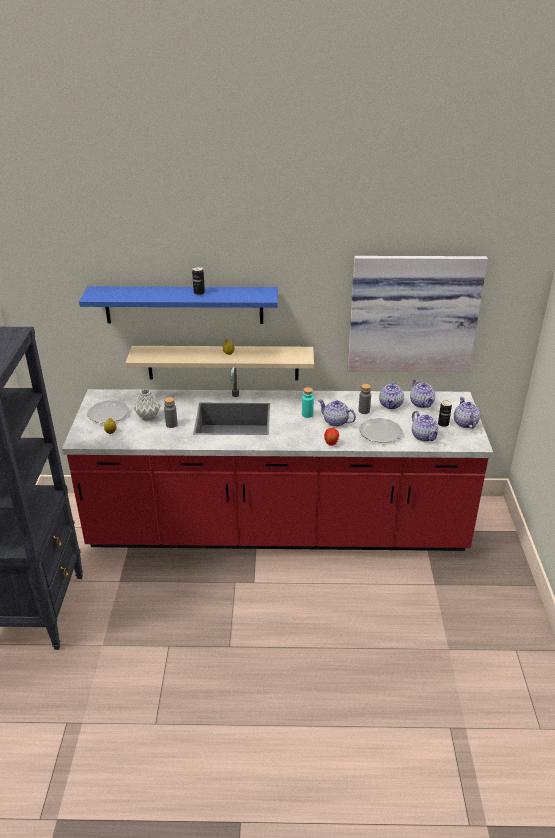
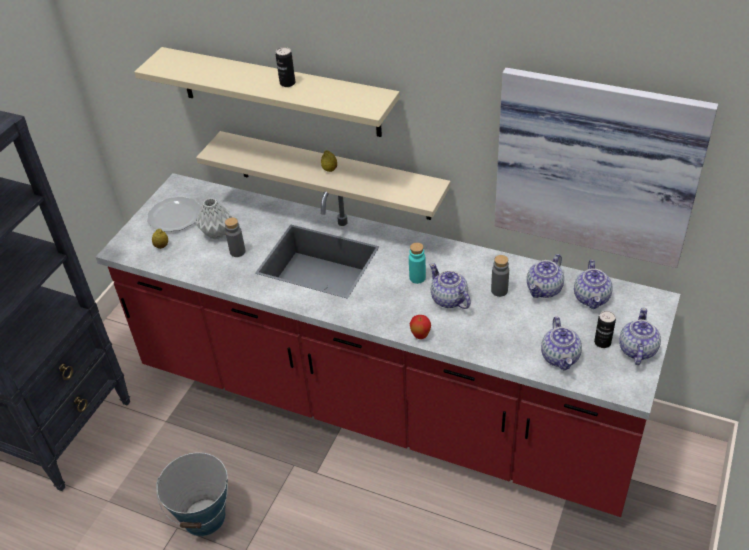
camera: 25 degrees right, 10 degrees up
(184, 305) = (278, 92): blue shelf -> beige shelf
(186, 633) = (204, 517): none -> bucket
(381, 432) = (502, 333): plate -> none

